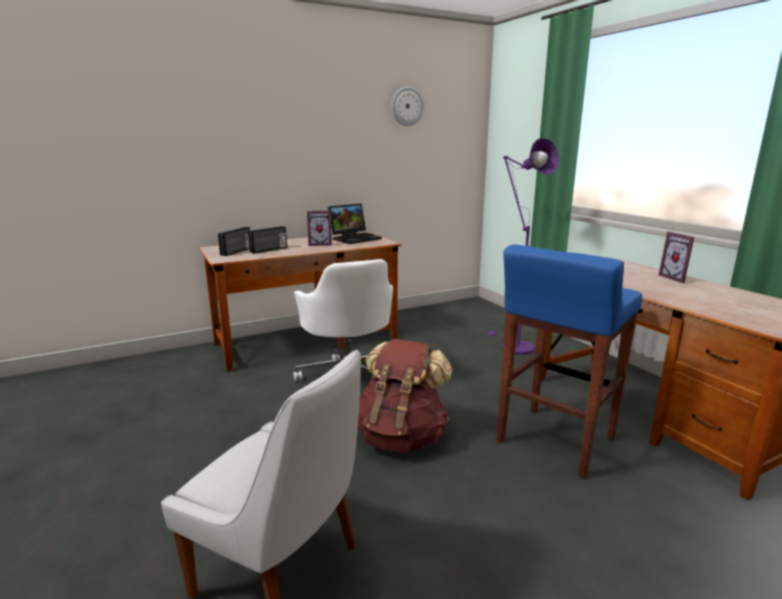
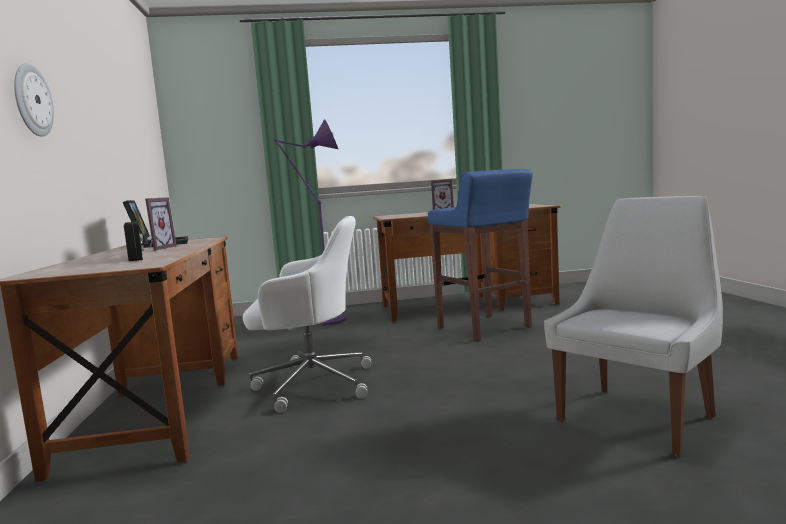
camera: 70 degrees left, 10 degrees down
(237, 251) = (105, 265): radio -> none
(400, 437) = (452, 368): brown backpack -> none
(407, 106) = (120, 84): wall clock -> wall clock (32, 100)

